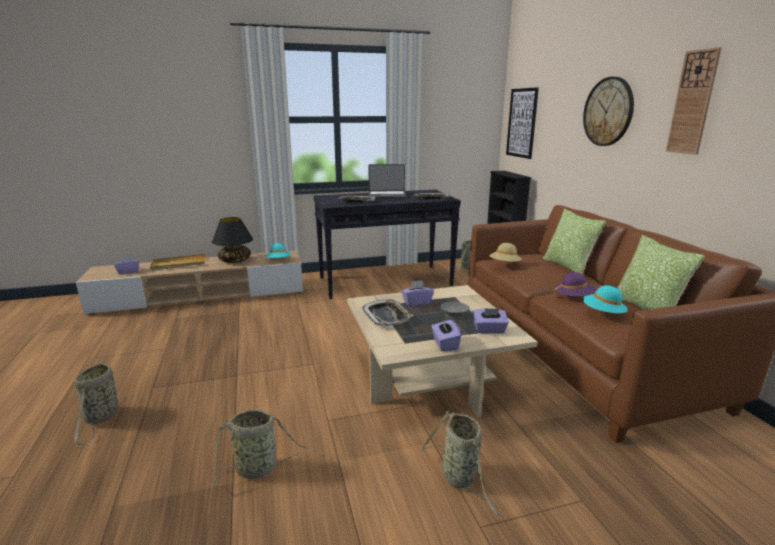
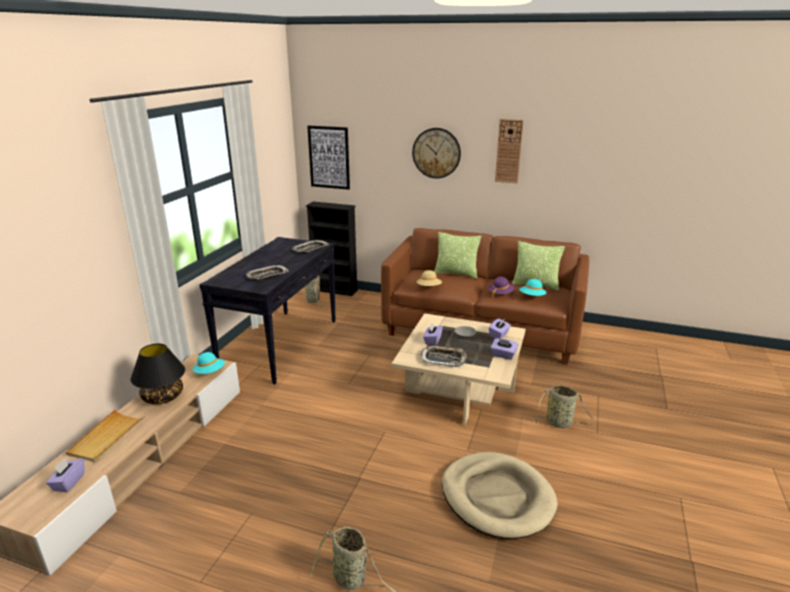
camera: 55 degrees left, 5 degrees up
(259, 468) = (497, 497): basket -> beige dog bed
(387, 196) = (268, 259): laptop -> none

